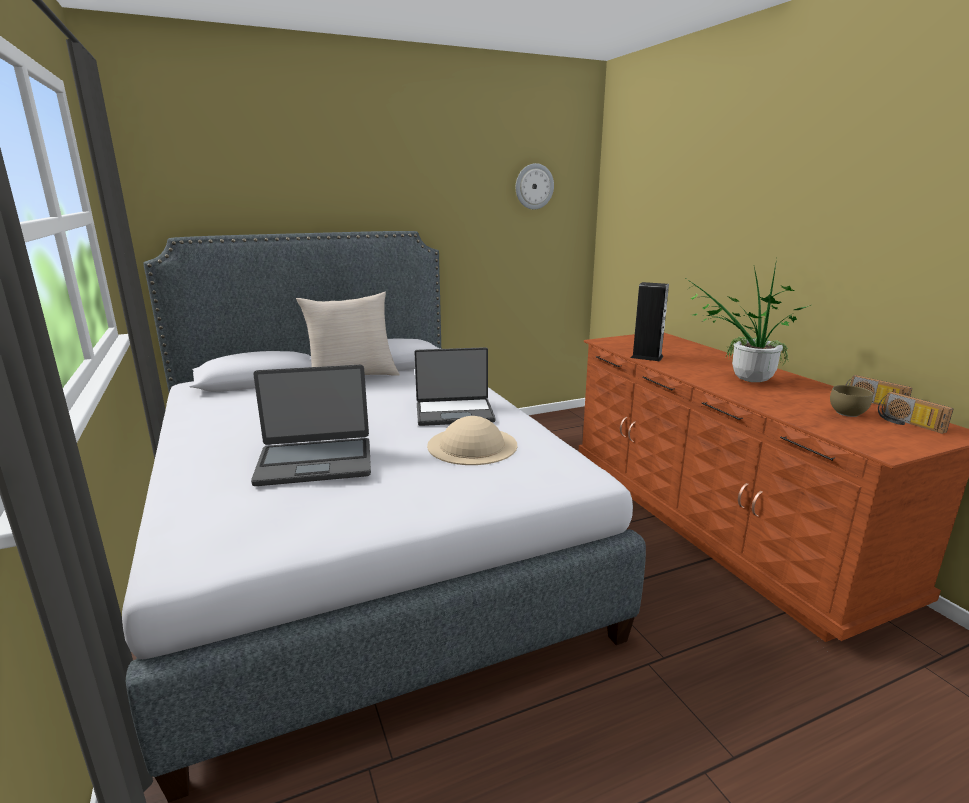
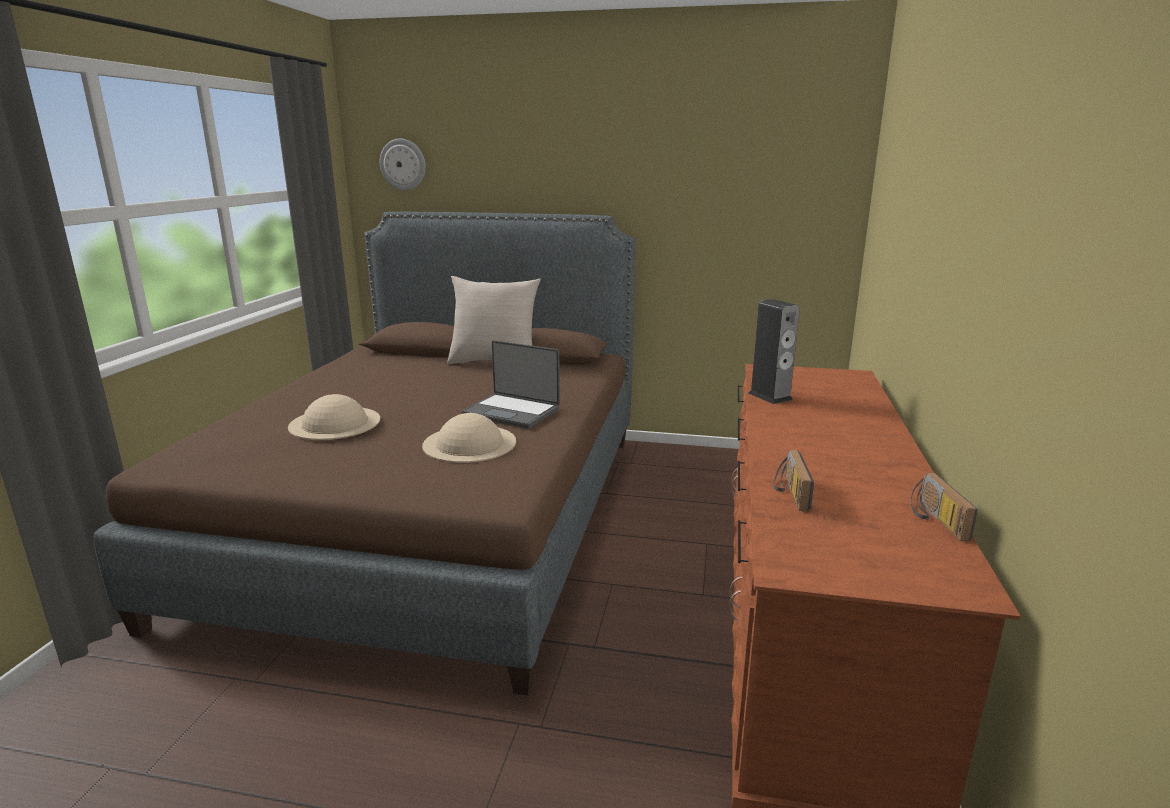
camera: 35 degrees right, 0 degrees up
(315, 462) = (334, 423): laptop -> beige hat
(359, 538) = (437, 515): grey bed -> brown bed
(534, 186) = (772, 167): wall clock -> wall clock (403, 164)
(742, 379) = (824, 447): potted plant -> none
(848, 413) = (862, 519): brown bowl -> none
(907, 424) = (916, 556): radio -> radio (789, 492)

